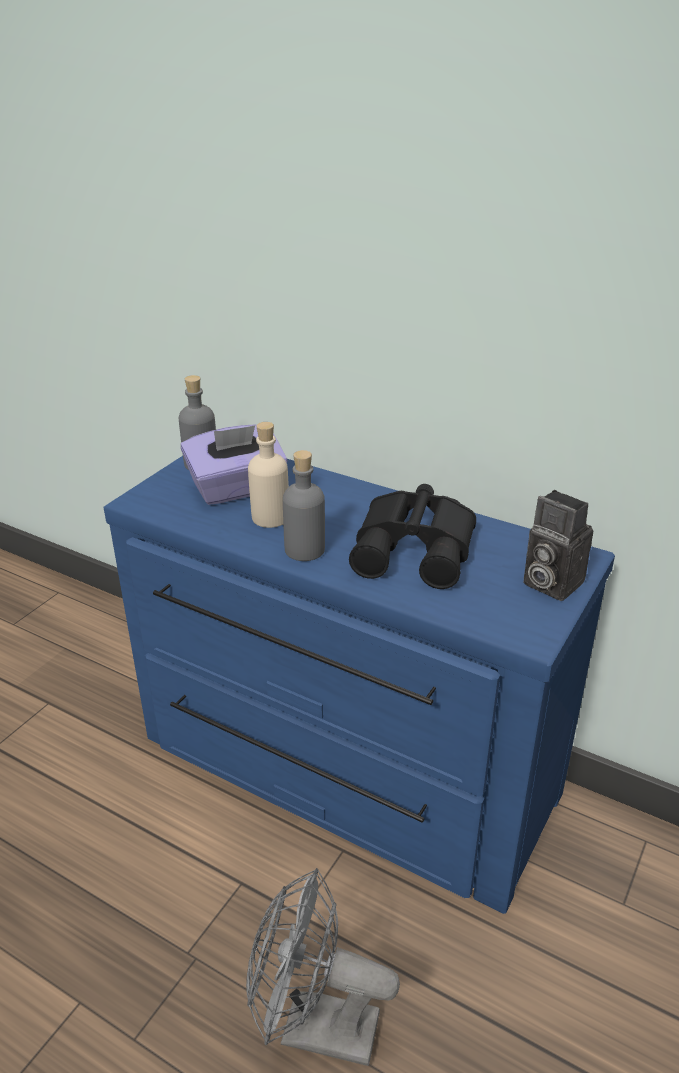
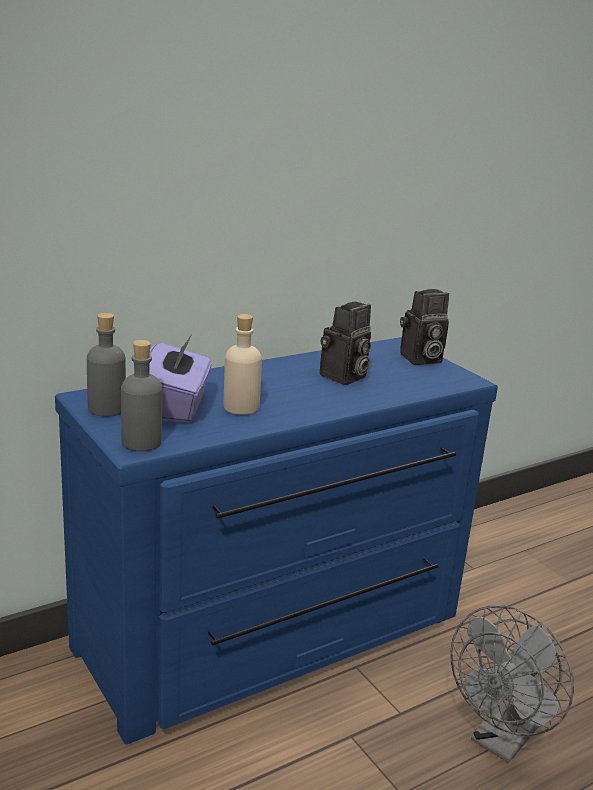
camera: 65 degrees left, 10 degrees down
(305, 550) = (304, 408): grey bottle -> grey bottle (141, 442)
(417, 548) = (343, 377): black binoculars -> camera

